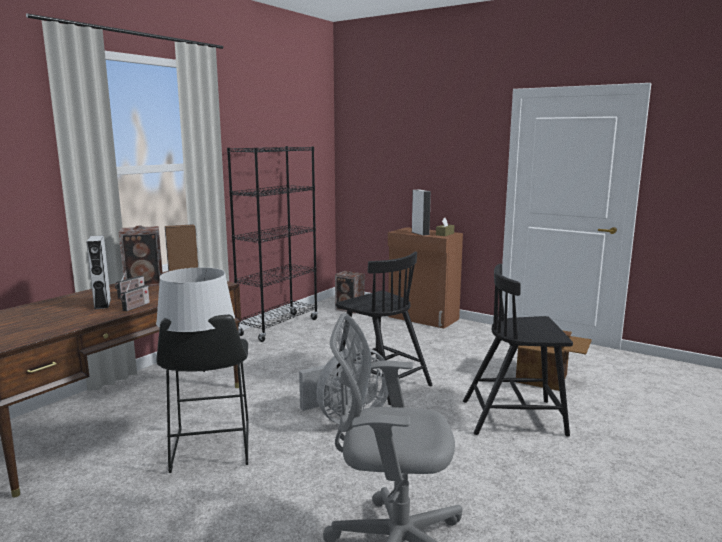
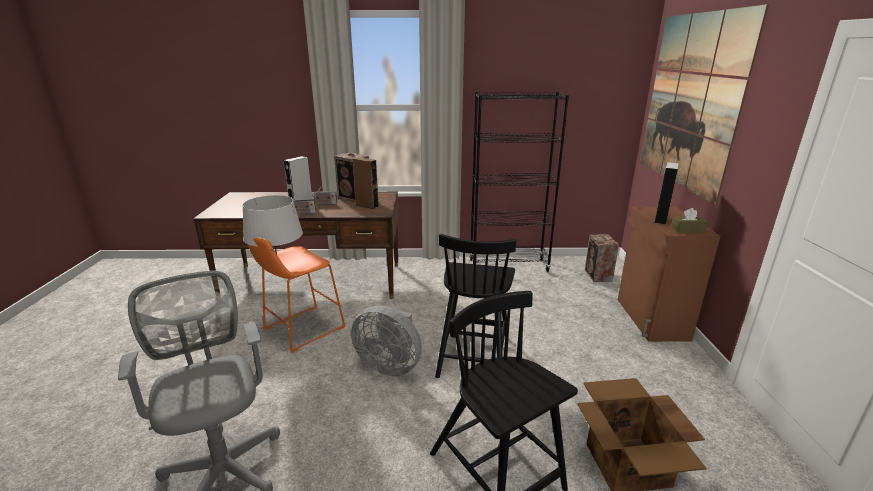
camera: 55 degrees right, 10 degrees up
(210, 450) = (300, 330): black stool -> orange stool
(396, 147) = (691, 102): none -> picture

